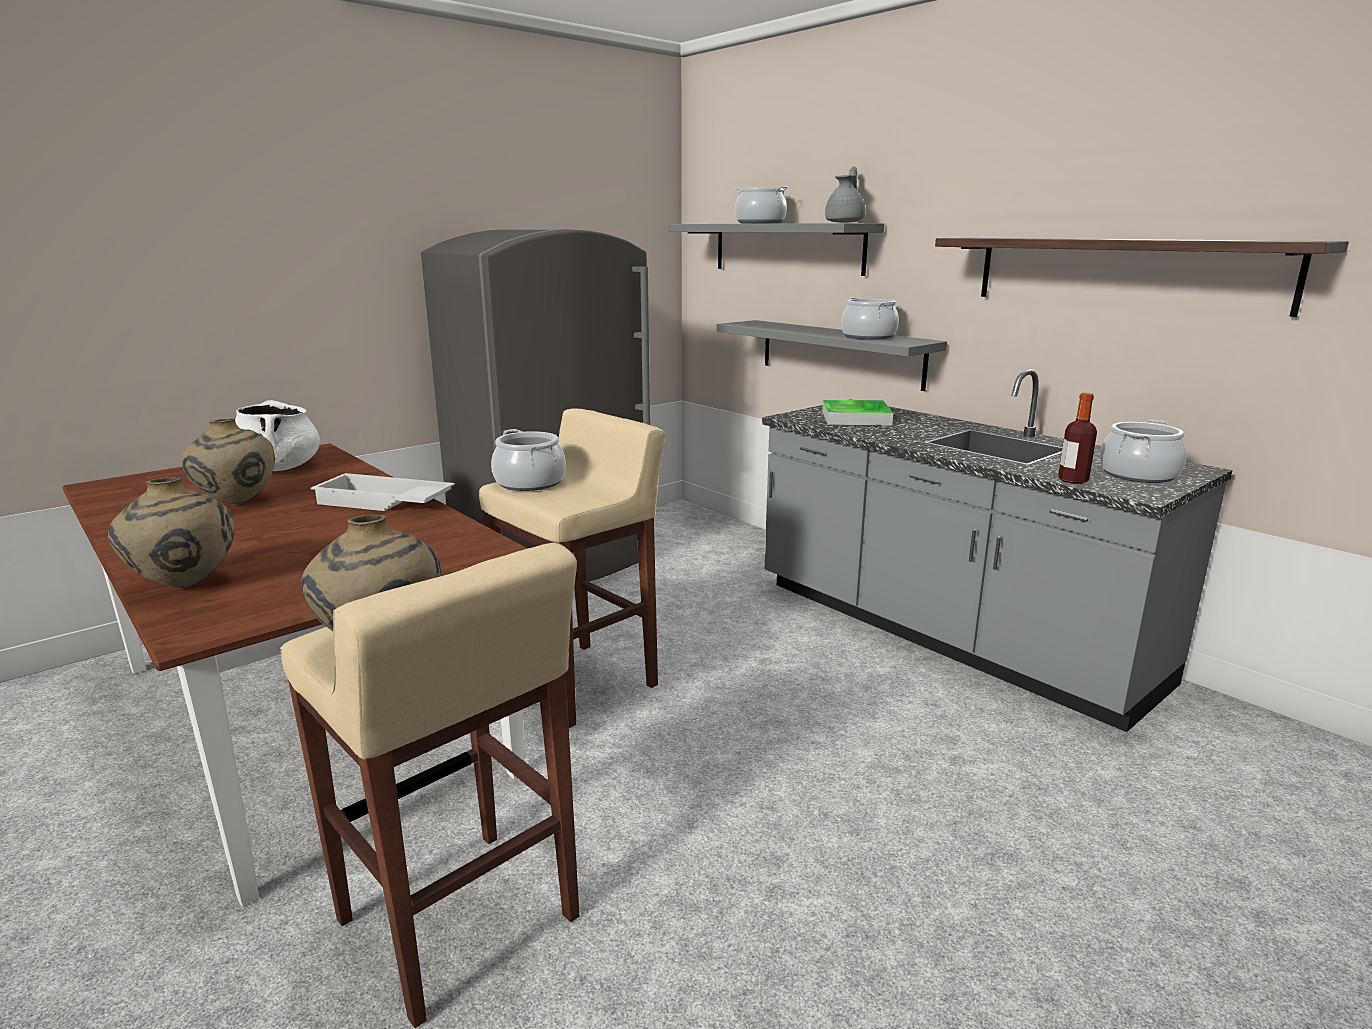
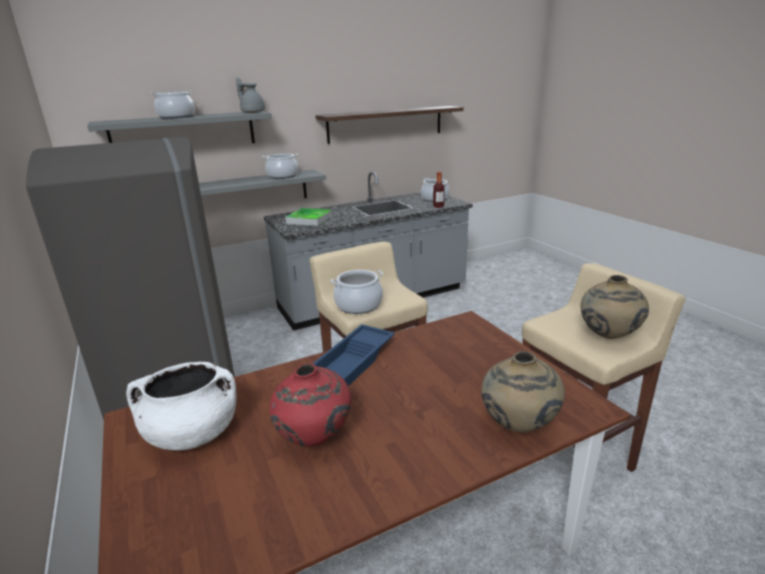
camera: 75 degrees left, 5 degrees up
(237, 504) = (315, 439): beige vase -> red vase
(382, 502) = (353, 363): white tray -> blue tray

